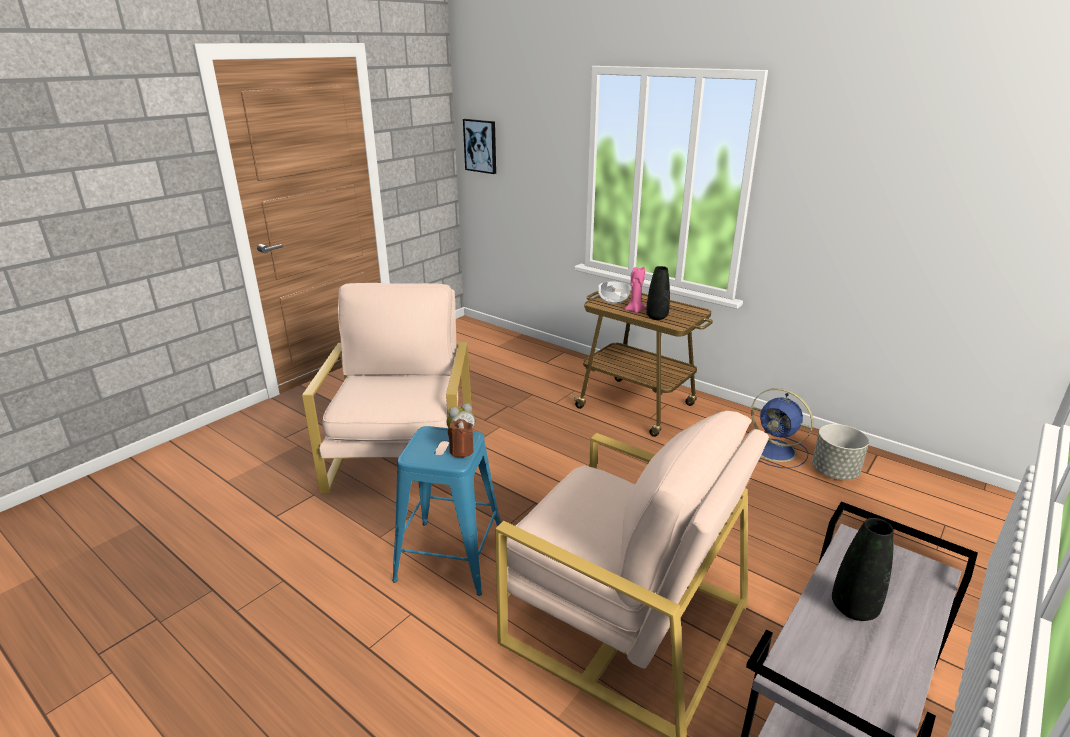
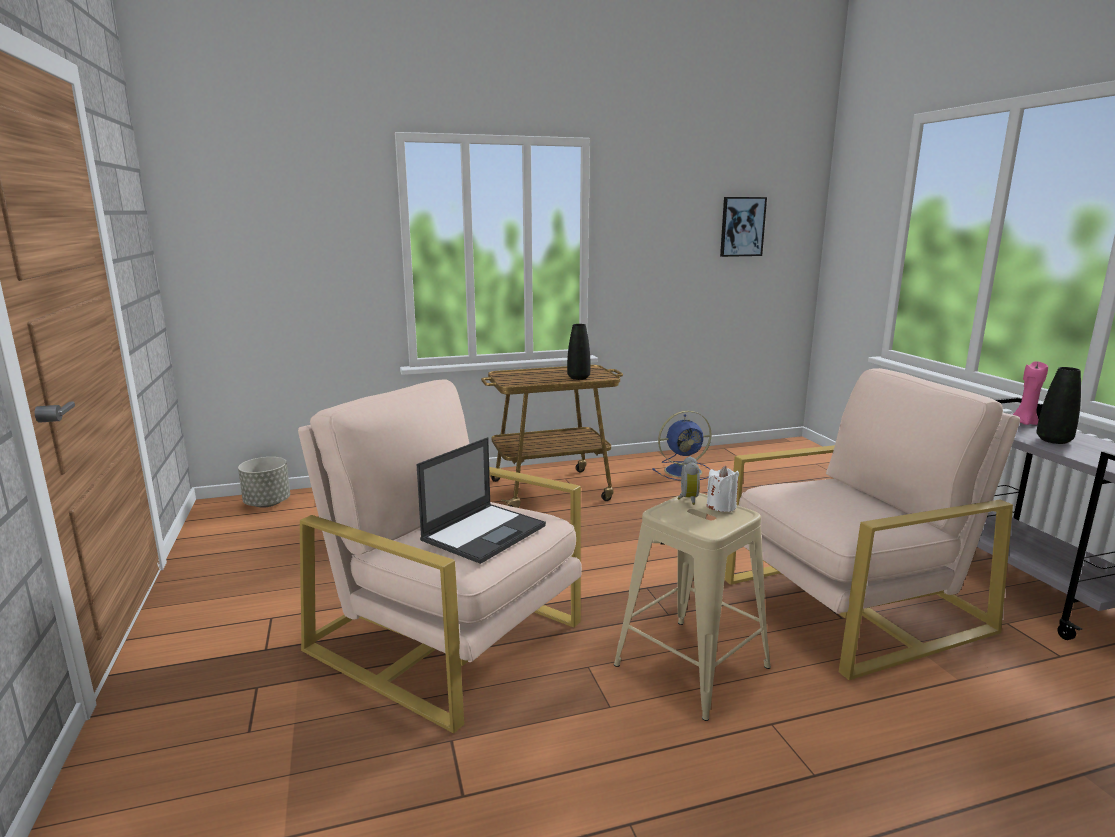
camera: 55 degrees left, 10 degrees down
(385, 393) = (485, 532): none -> laptop
(450, 557) = (692, 666): blue stool -> beige stool
(461, 451) = (721, 506): brown candle -> white candle
(480, 146) = (212, 241): picture -> picture (742, 226)
(613, 299) = (515, 378): bowl -> none
(634, 310) = (551, 379): pink candle -> pink candle (1024, 423)
(835, 472) = (731, 466): grey planter -> grey planter (268, 503)

